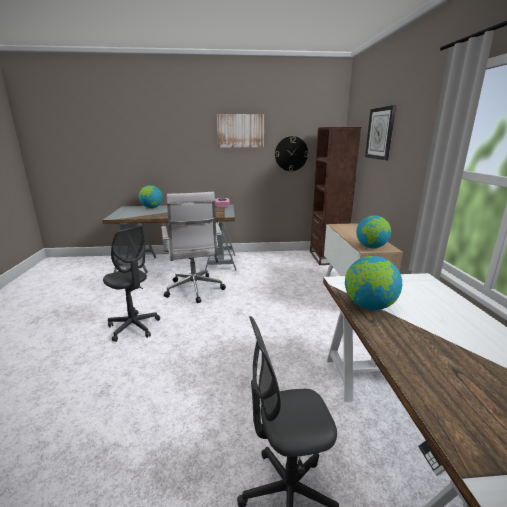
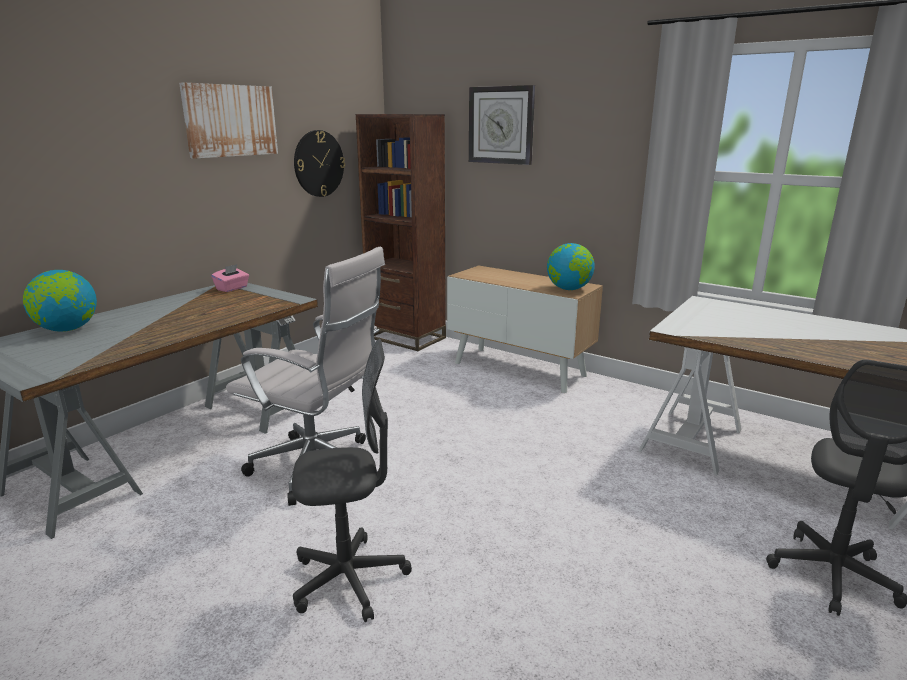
camera: 50 degrees left, 0 degrees up
(369, 306) = (749, 339): globe -> none

